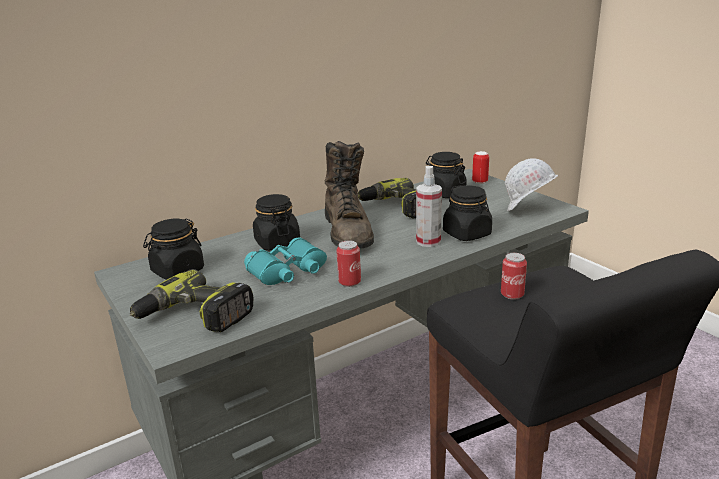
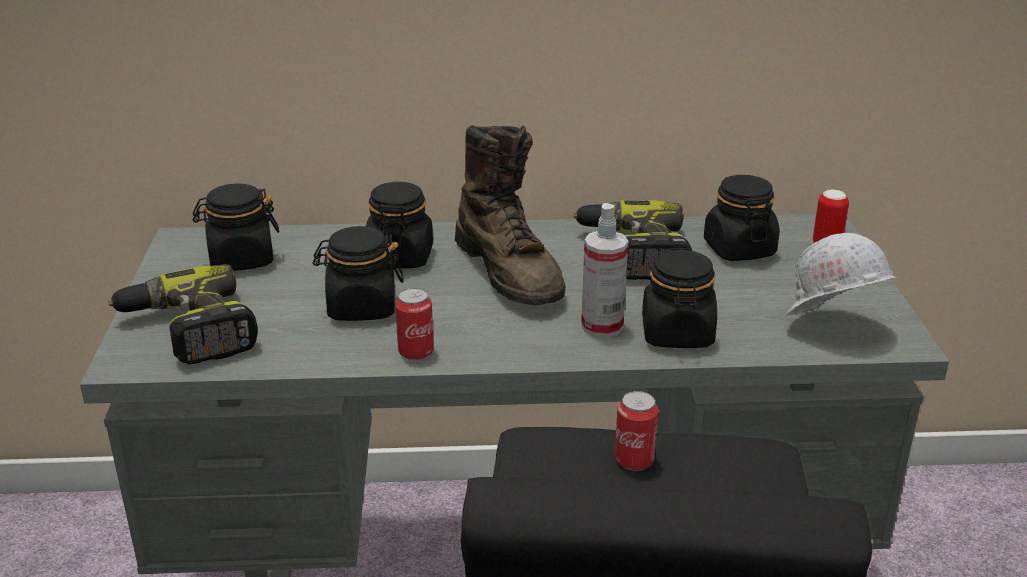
camera: 30 degrees right, 5 degrees up
(288, 272) = (361, 307): turquoise binoculars -> black jar
(348, 232) = (510, 272): brown boot -> brown boot turned 45 degrees counterclockwise

